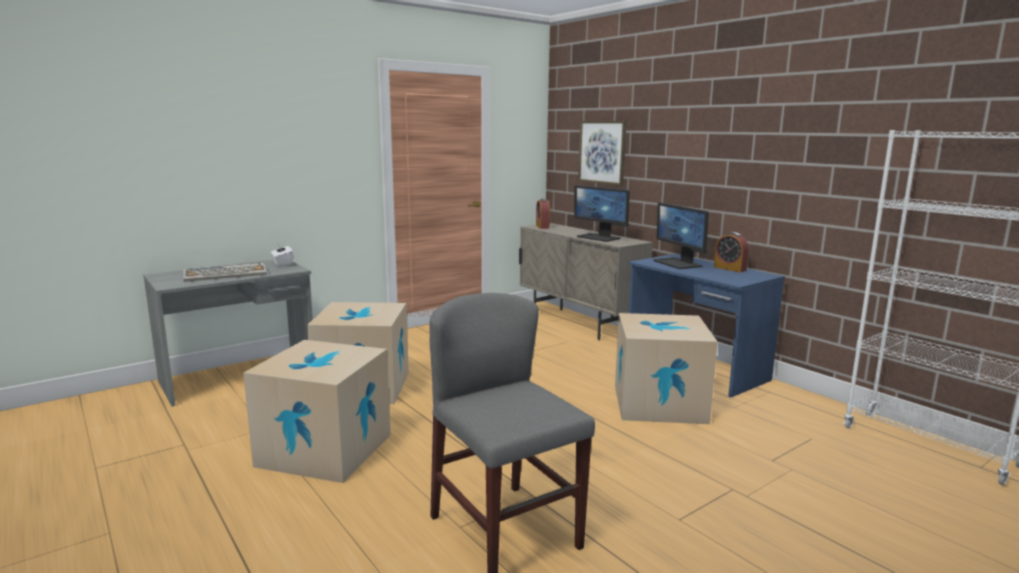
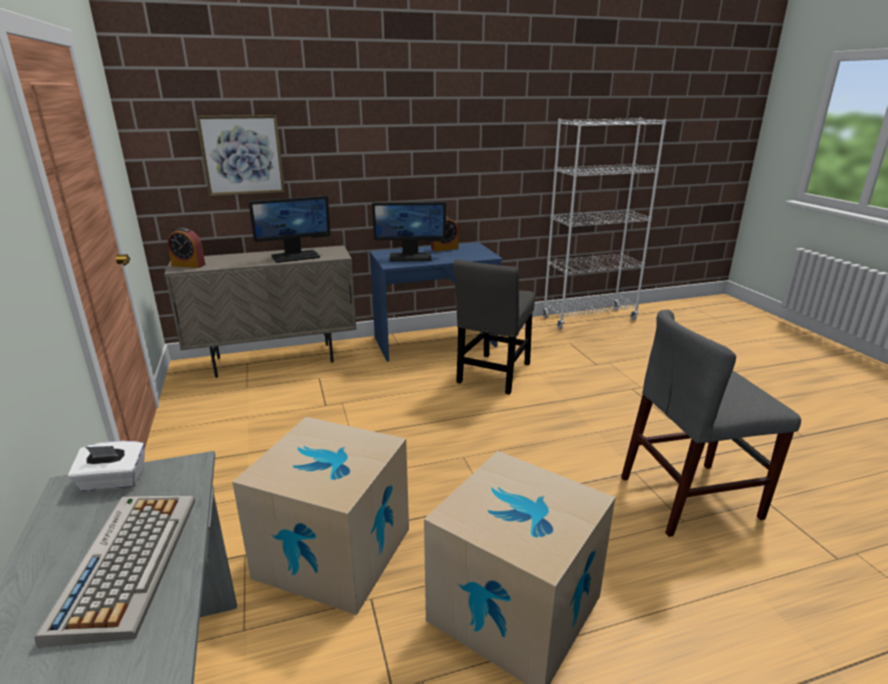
camera: 70 degrees left, 10 degrees up
(659, 403) = (493, 375): cardboard box -> grey chair

